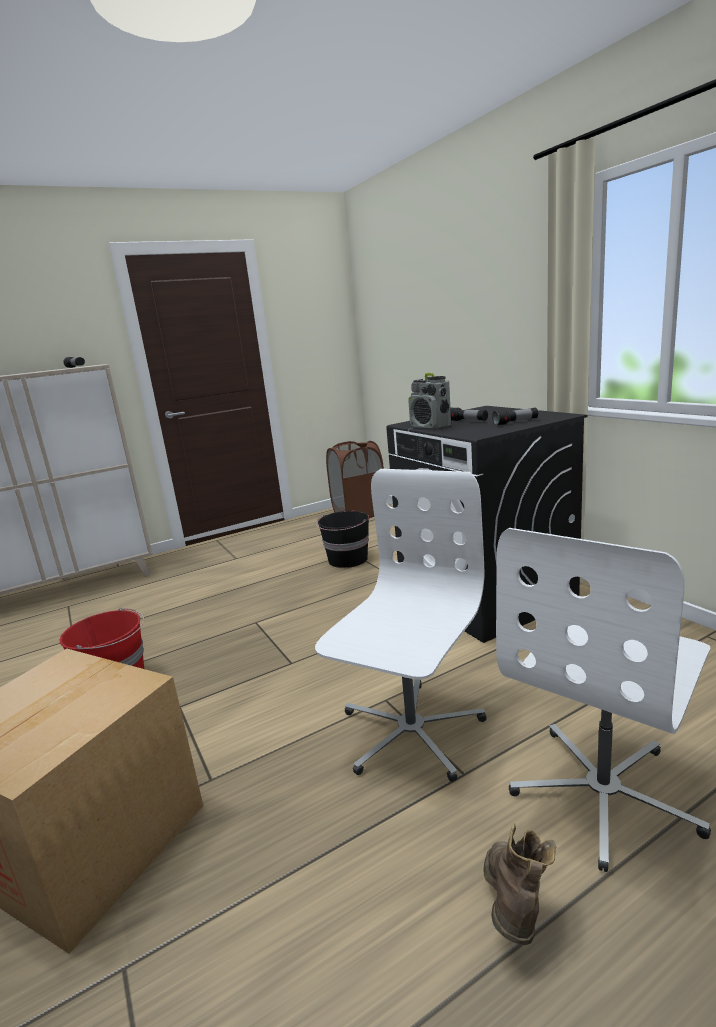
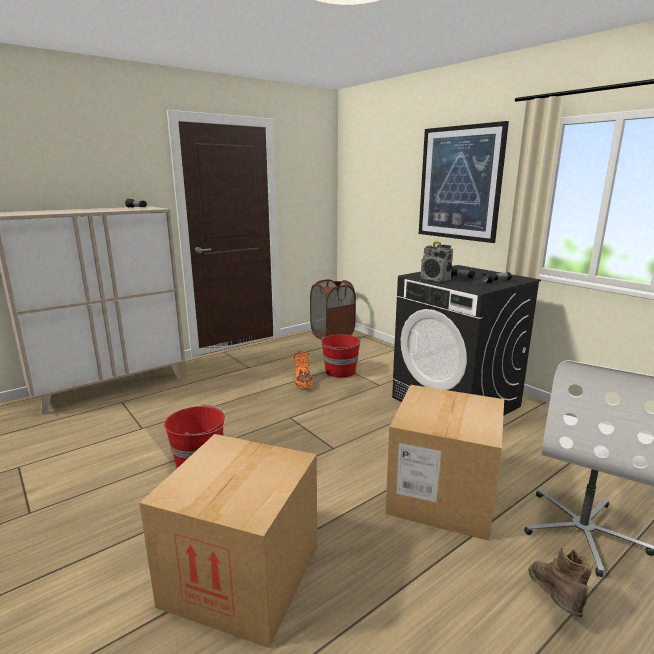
camera: 10 degrees left, 0 degrees up
(294, 574) = (303, 381): none -> orange boot
(347, 560) = (340, 372): black bucket -> red bucket
(410, 732) = (442, 495): white office chair -> cardboard box
(485, 292) = (459, 183): none -> picture

